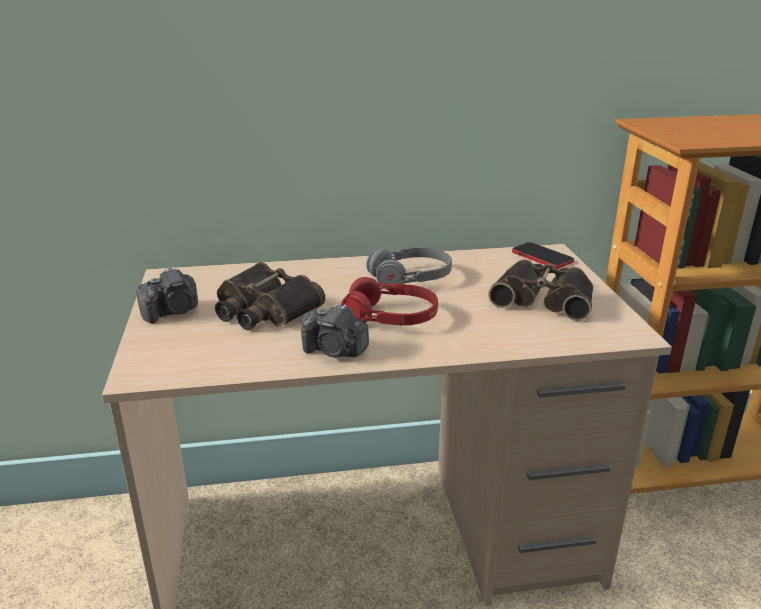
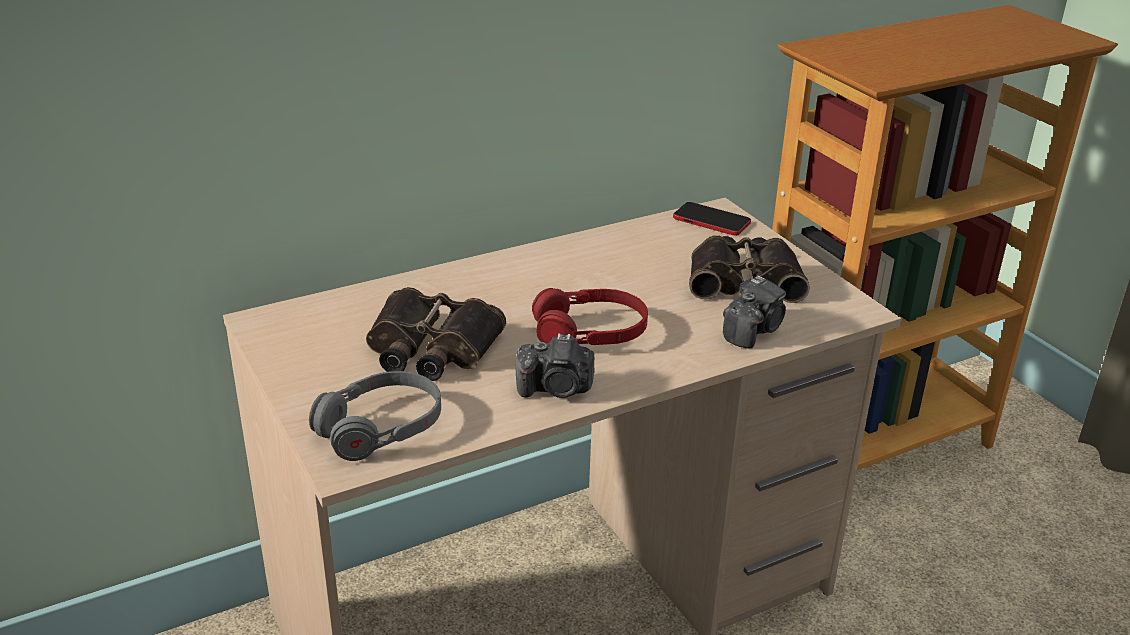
camera: 20 degrees left, 5 degrees up
(173, 312) = (316, 372): camera -> camera (753, 330)
(410, 278) = (578, 275): grey headphones -> grey headphones (380, 428)

